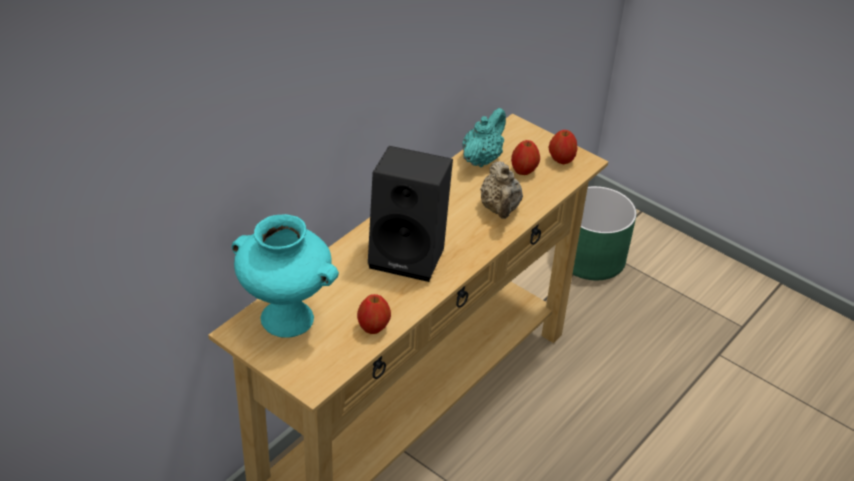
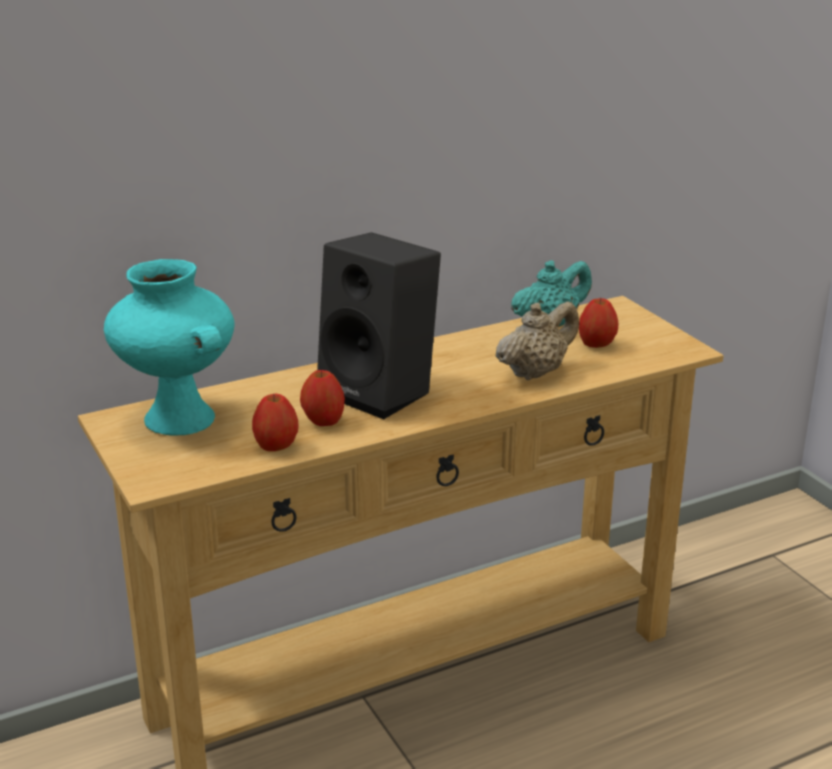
camera: 25 degrees right, 15 degrees down
(500, 209) = (535, 372): beige teapot -> beige teapot turned 150 degrees counterclockwise
(561, 160) = (656, 343): apple -> apple (323, 421)
(592, 257) = (756, 560): green planter -> none

